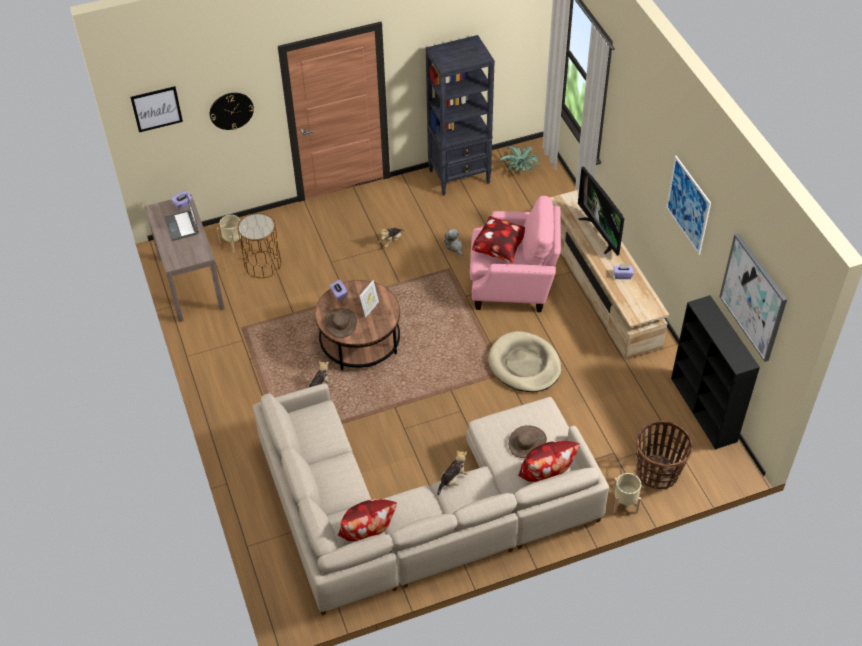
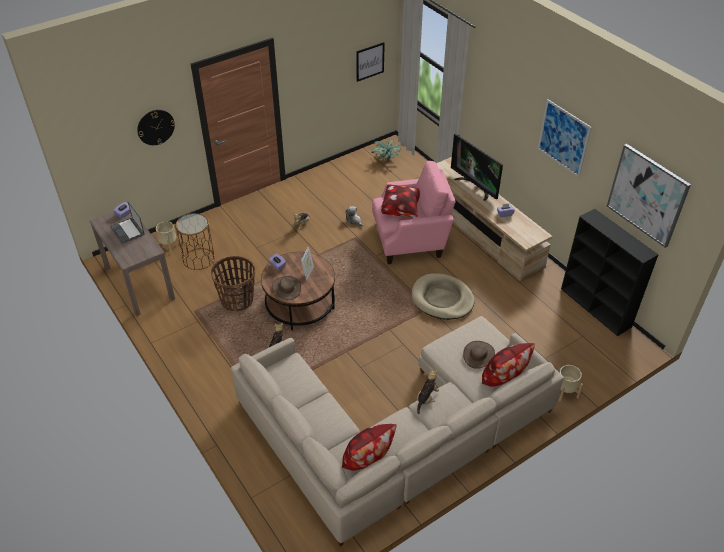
camera: 15 degrees left, 5 degrees down
(156, 109) = (91, 129): picture -> picture (370, 61)
(460, 177) = (341, 170): black bookcase -> none
(657, 473) = (581, 363): basket -> basket (237, 300)

